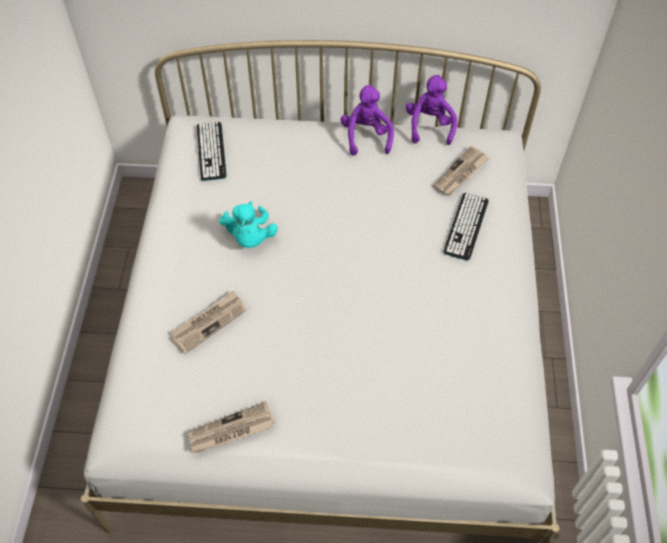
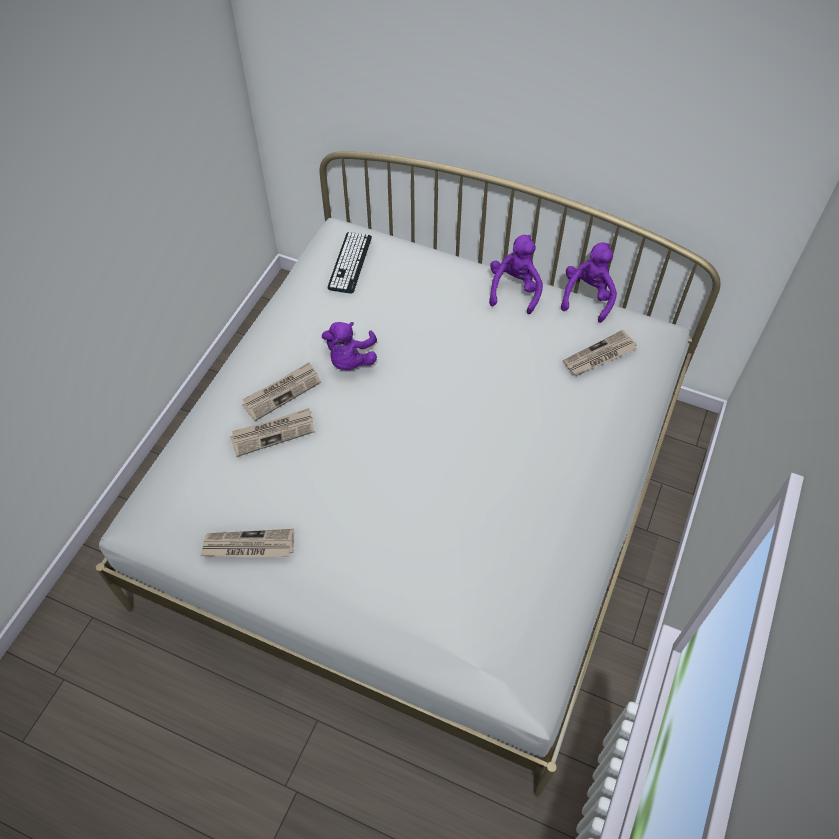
camera: 20 degrees right, 0 degrees up
(200, 284) = (282, 392): none -> newspaper
(249, 237) = (350, 360): turquoise plush toy -> purple plush toy
(466, 226) = (580, 414): keyboard -> none

